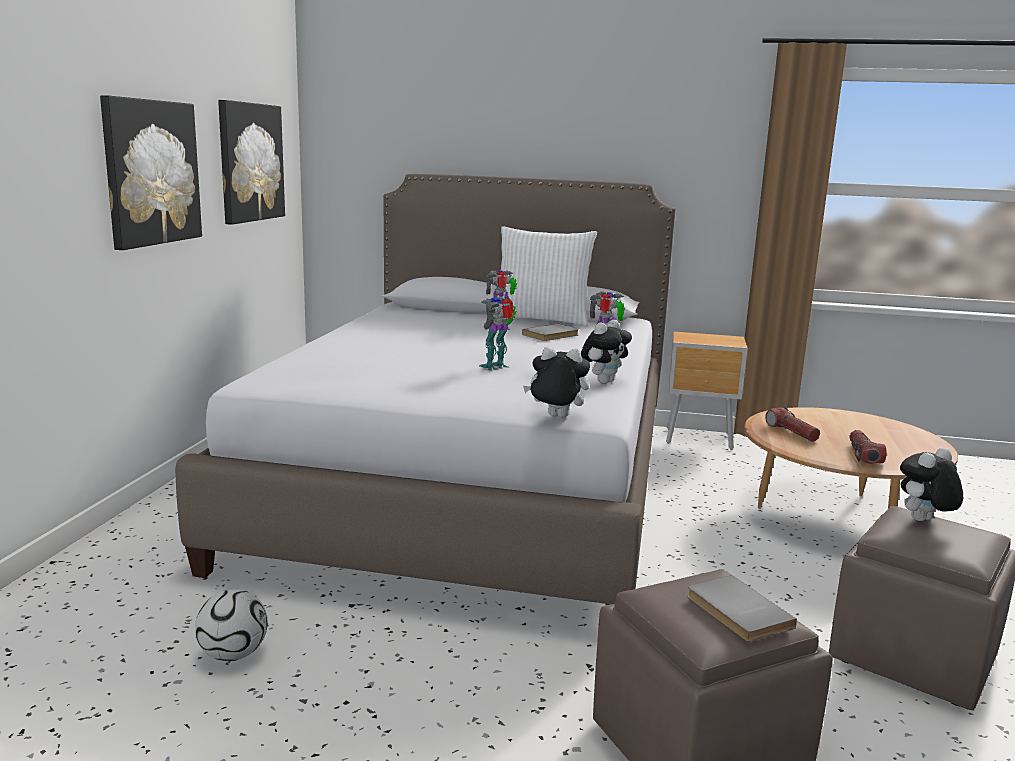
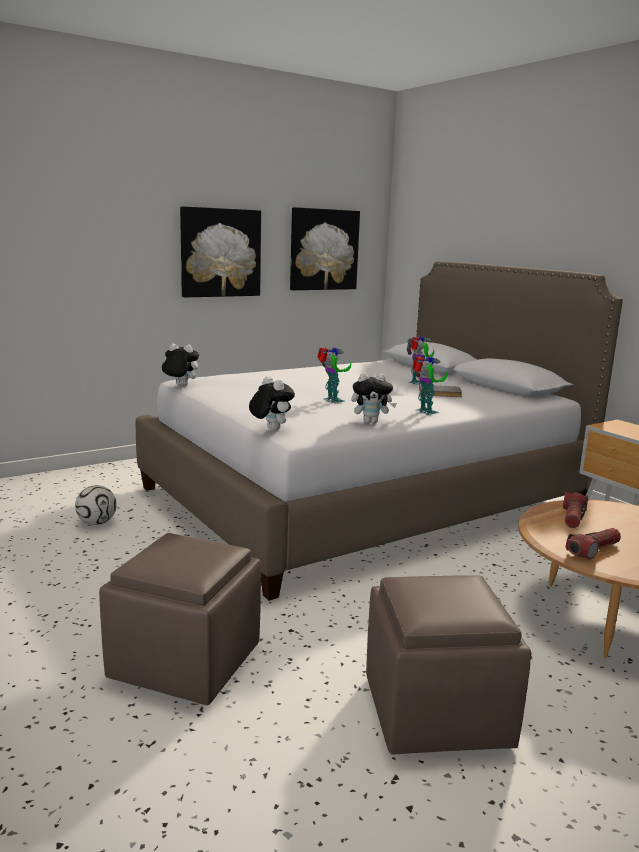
camera: 45 degrees right, 0 degrees up
(496, 367) = (332, 400): toy robot -> toy robot turned 60 degrees clockwise
(541, 319) = (470, 384): white pillow -> none
(736, 612) = (182, 561): grey book -> none
(923, 521) = (460, 587): plush toy -> plush toy (180, 386)

